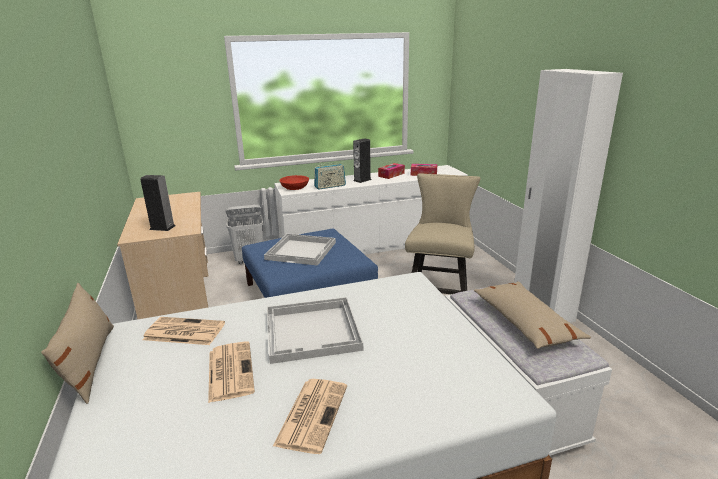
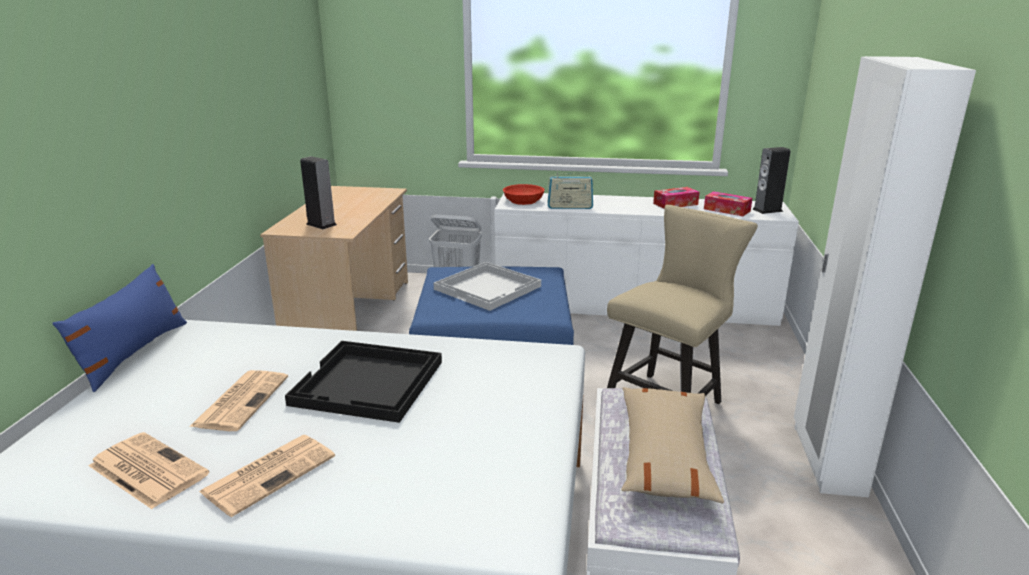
camera: 25 degrees right, 0 degrees up
(89, 362) = (133, 353): beige pillow -> blue pillow
(183, 332) = (241, 346): newspaper -> newspaper (146, 470)
(313, 331) = (369, 383): white tray -> black tray
(362, 180) = (624, 205): speaker -> speaker (767, 210)

